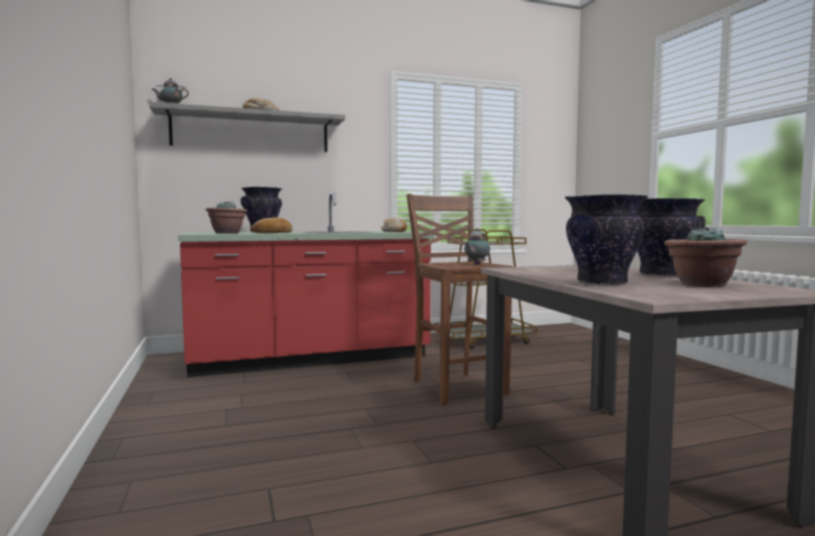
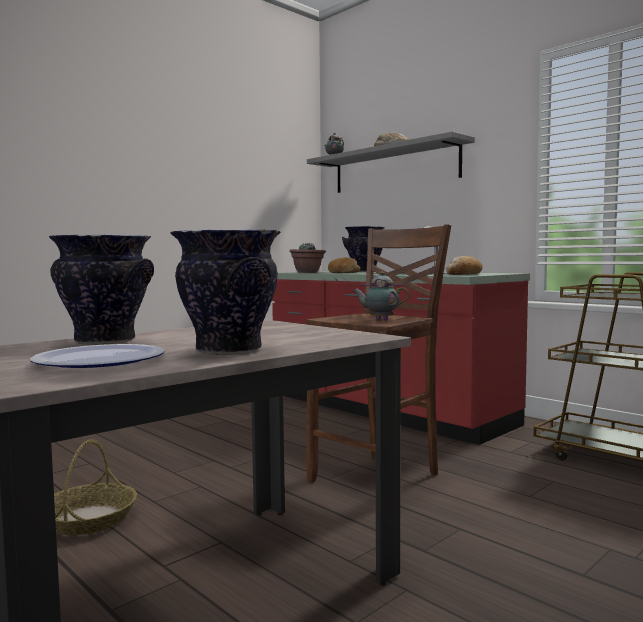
camera: 65 degrees right, 0 degrees up
(450, 494) = (89, 519): none -> basket
(701, 284) = (99, 359): potted plant -> plate

